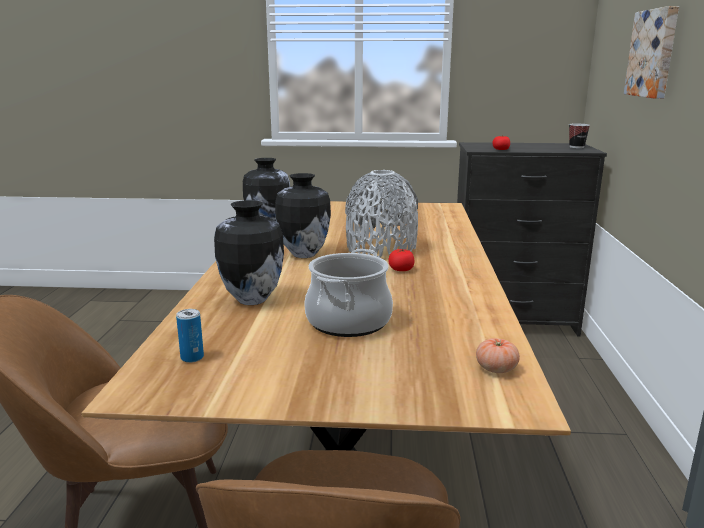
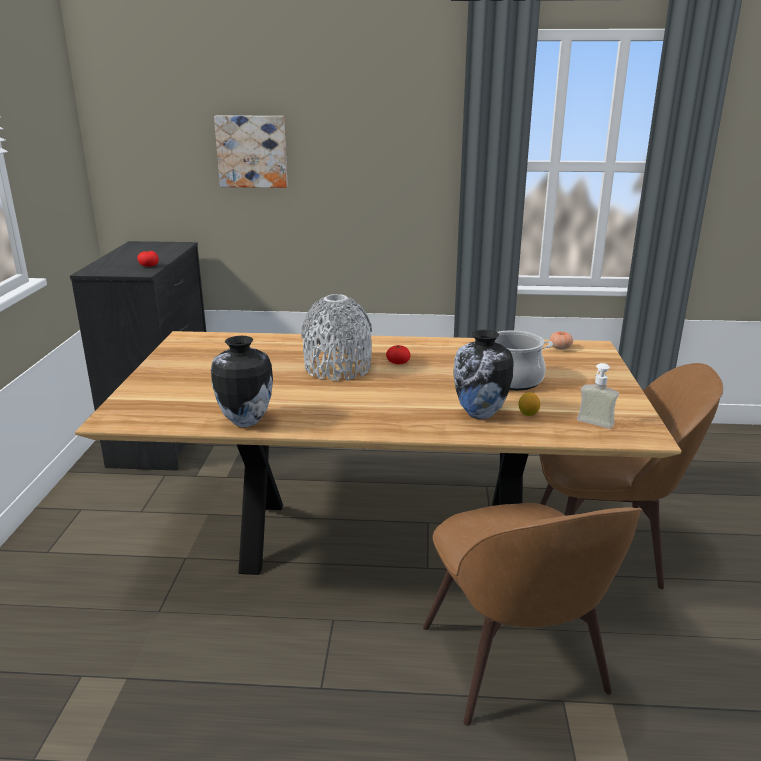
camera: 90 degrees left, 5 degrees up
(192, 357) = (593, 425): can -> soap dispenser
(242, 323) = (528, 414): none -> lemon
(303, 254) = (354, 399): vase -> none
(576, 147) = (155, 245): cup -> none

